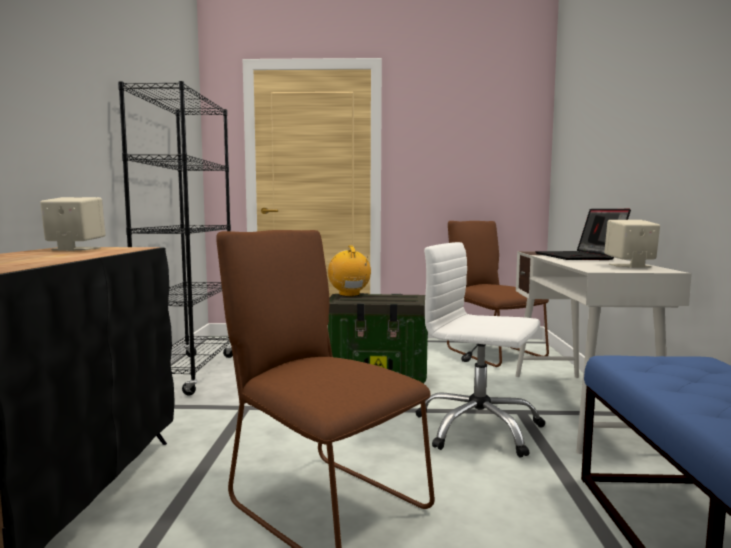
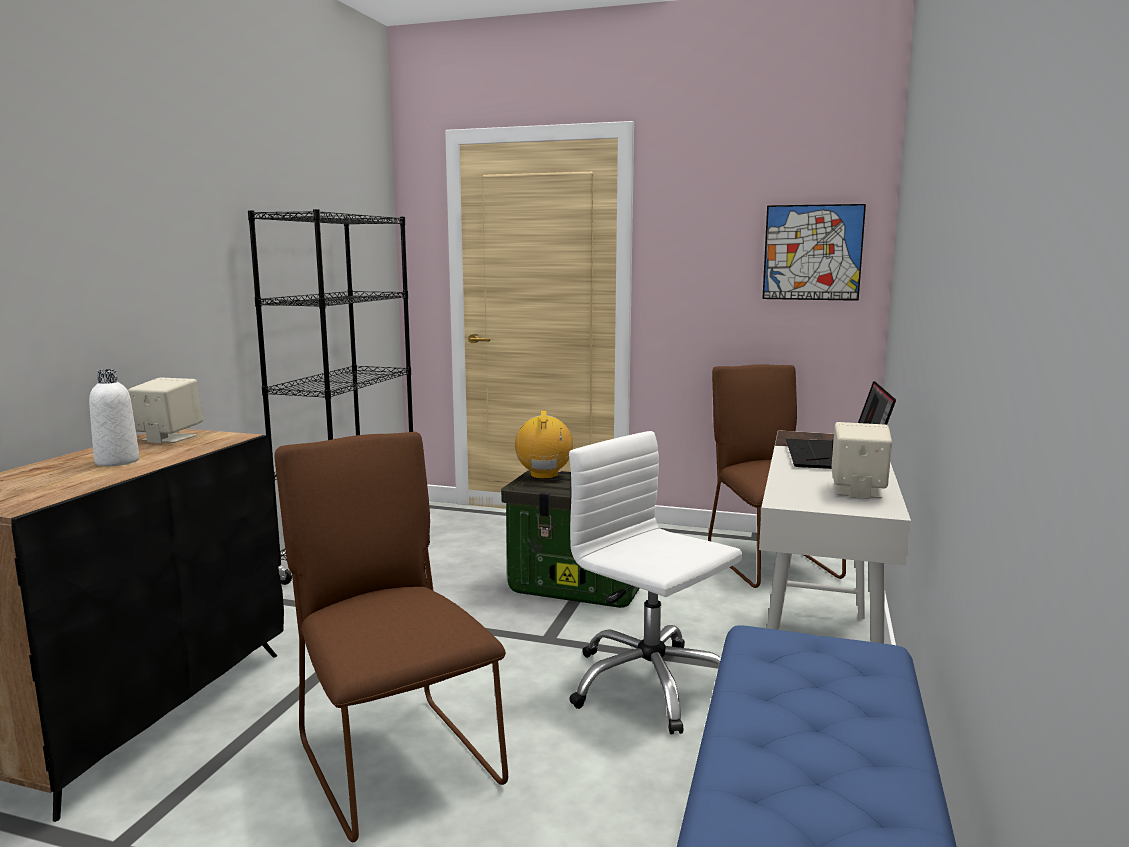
camera: 15 degrees right, 5 degrees up
(46, 256) = (117, 461): none -> white bottle
(502, 147) = (812, 252): none -> picture

